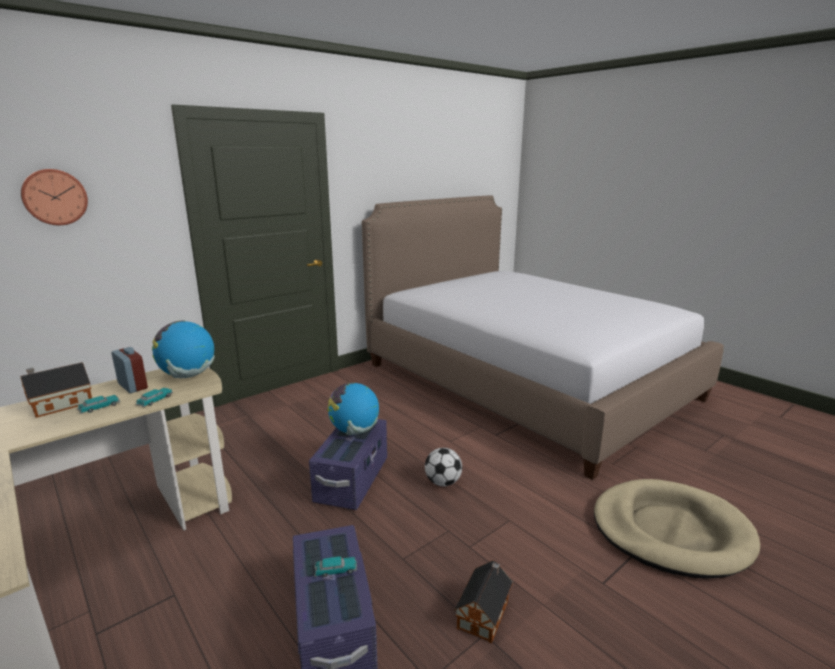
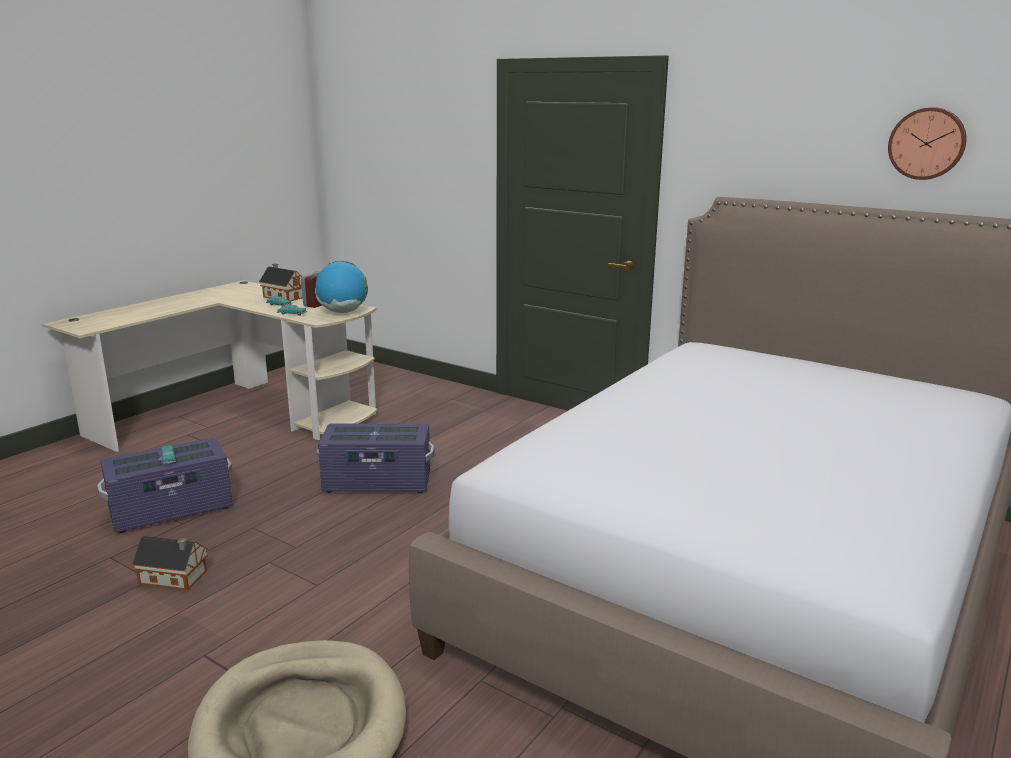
camera: 75 degrees right, 0 degrees up
(54, 197) = (409, 146): wall clock -> wall clock (927, 143)
(354, 431) = (391, 432): globe -> none
(443, 482) = (386, 534): football -> none

